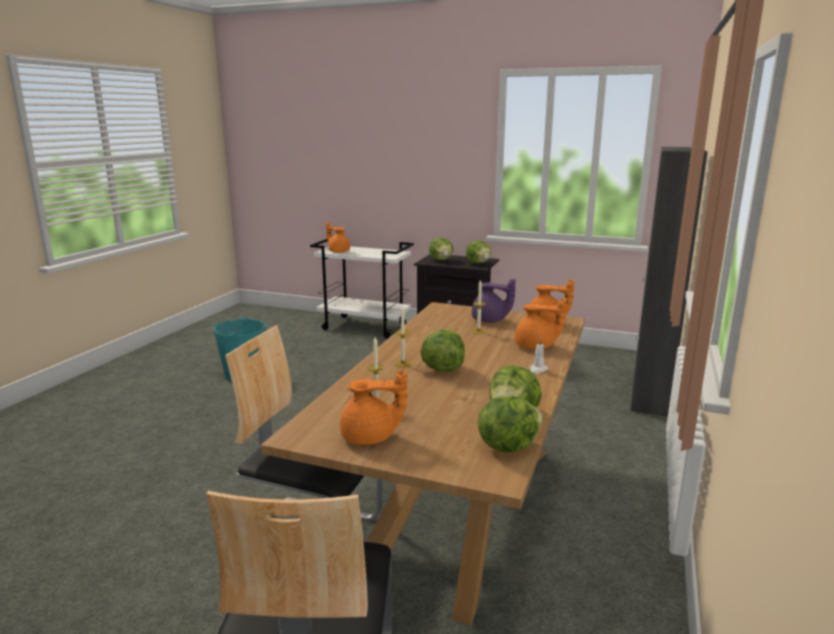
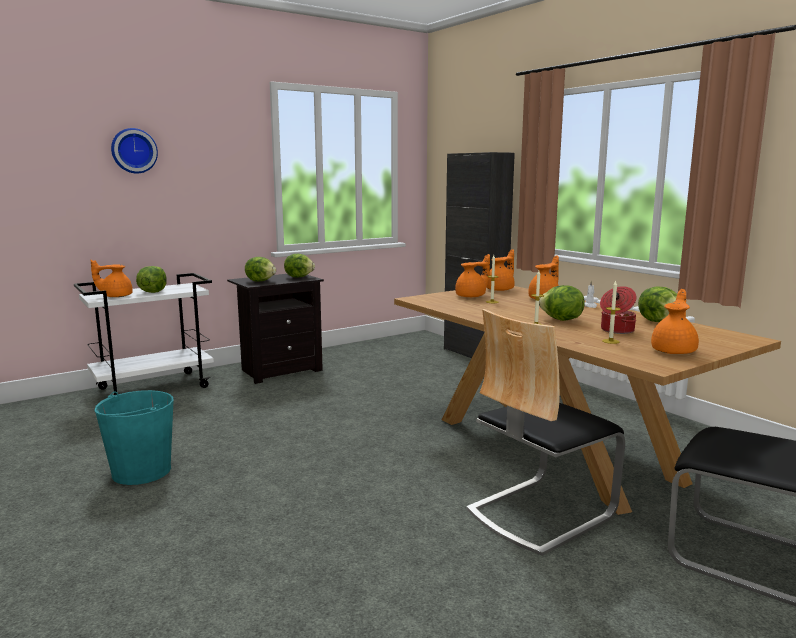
camera: 55 degrees left, 5 degrees down
(379, 138) = (133, 151): none -> wall clock
(431, 398) = (616, 330): none -> cooking pot
(490, 320) = (472, 296): purple teapot -> orange teapot
(507, 445) = (708, 330): lettuce -> lettuce (152, 292)

